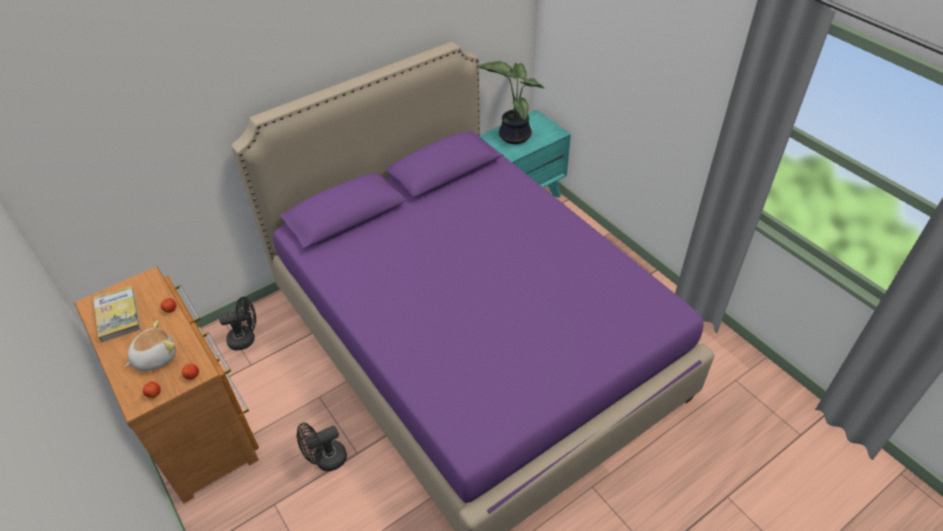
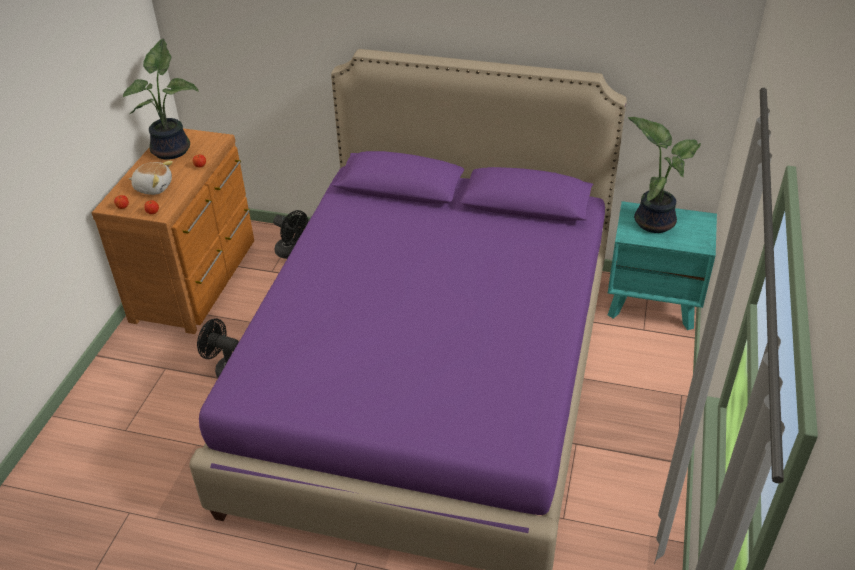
camera: 50 degrees right, 5 degrees down
(118, 315) = (173, 149): book -> potted plant

